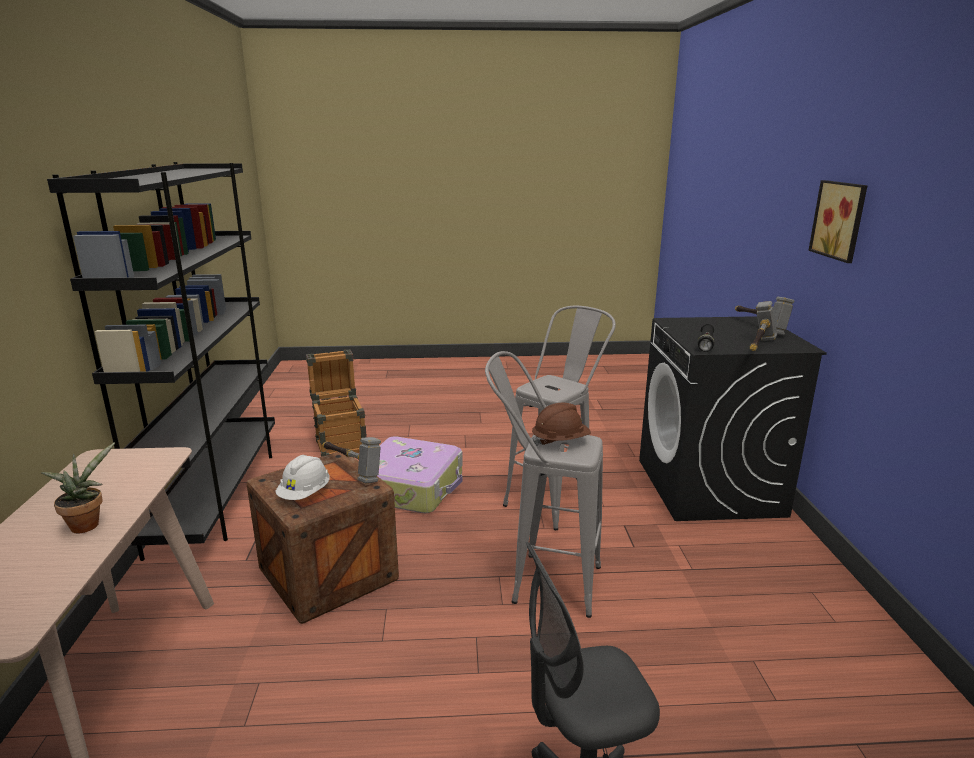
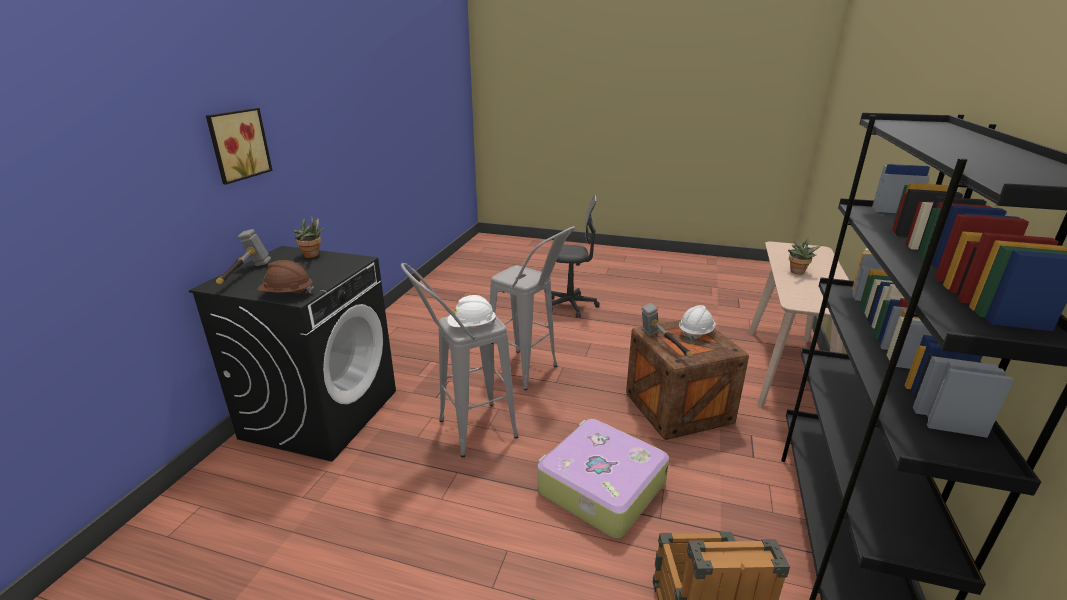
camera: 160 degrees left, 5 degrees up
(547, 383) = (472, 326): none -> white hard hat
(560, 441) = (520, 278): brown hard hat -> brown hard hat (287, 294)
(705, 344) = (343, 264): black flashlight -> none
(759, 347) = (313, 255): hammer -> potted plant

